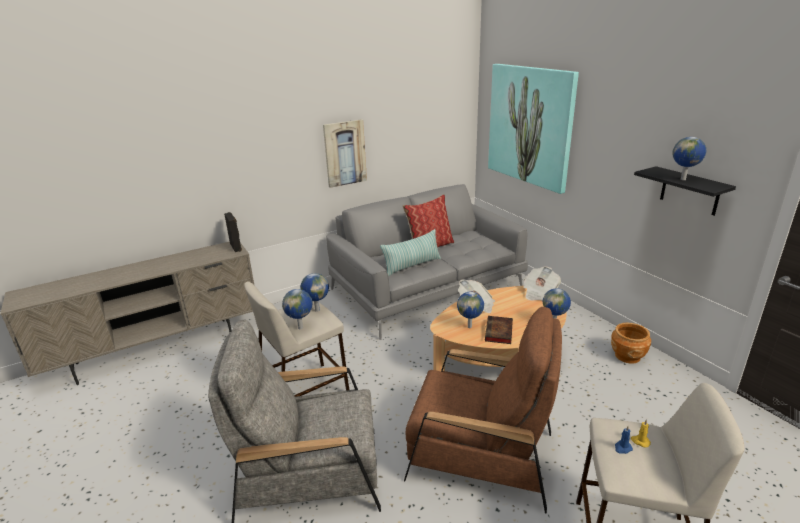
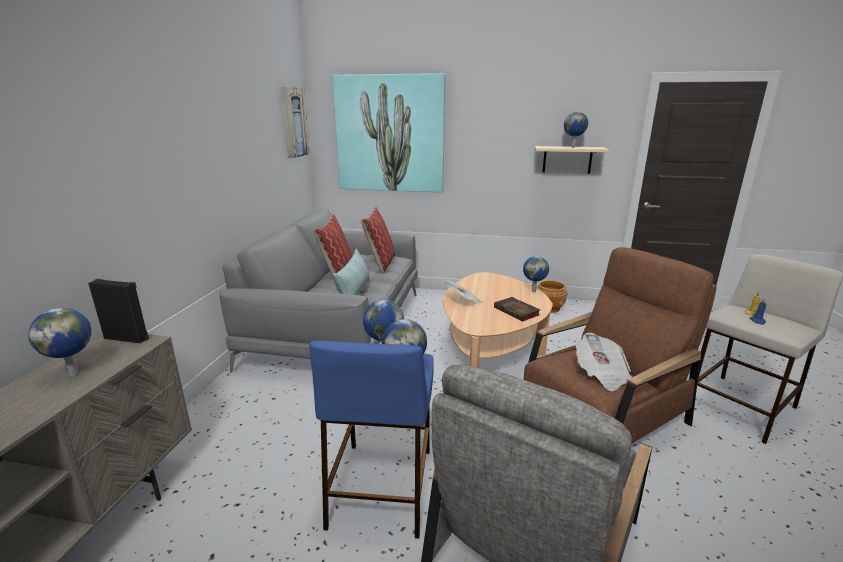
camera: 50 degrees left, 5 degrees down
(304, 391) = (381, 485): beige stool -> blue stool
(344, 153) = (217, 175): picture -> picture (294, 122)
(470, 326) = (491, 317): globe -> globe (75, 373)
(476, 247) = (380, 263): none -> pillow
(539, 293) = (485, 277): newspaper -> newspaper (601, 374)
(690, 191) = (567, 159): black shelf -> beige shelf

